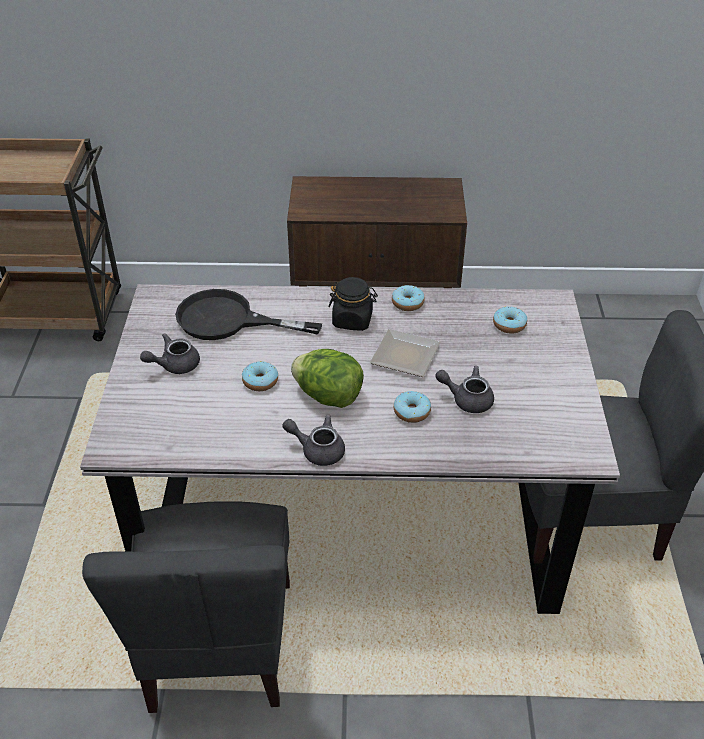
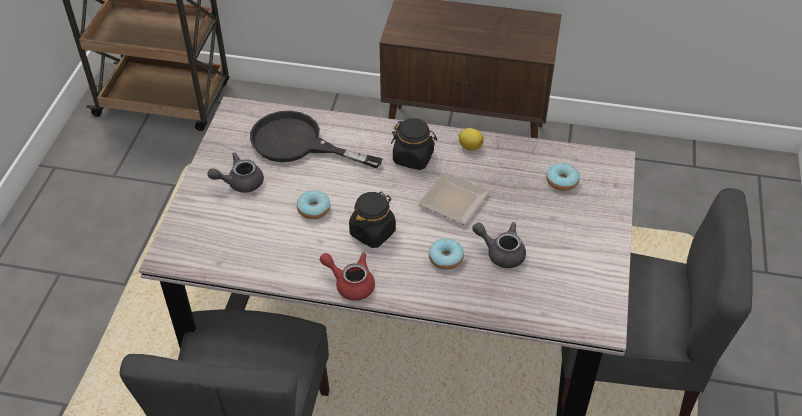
camera: 10 degrees right, 5 degrees up
(317, 450) = (350, 283): grey teapot -> red teapot
(328, 396) = (372, 232): lettuce -> black jar
(407, 303) = (469, 146): donut -> lemon

